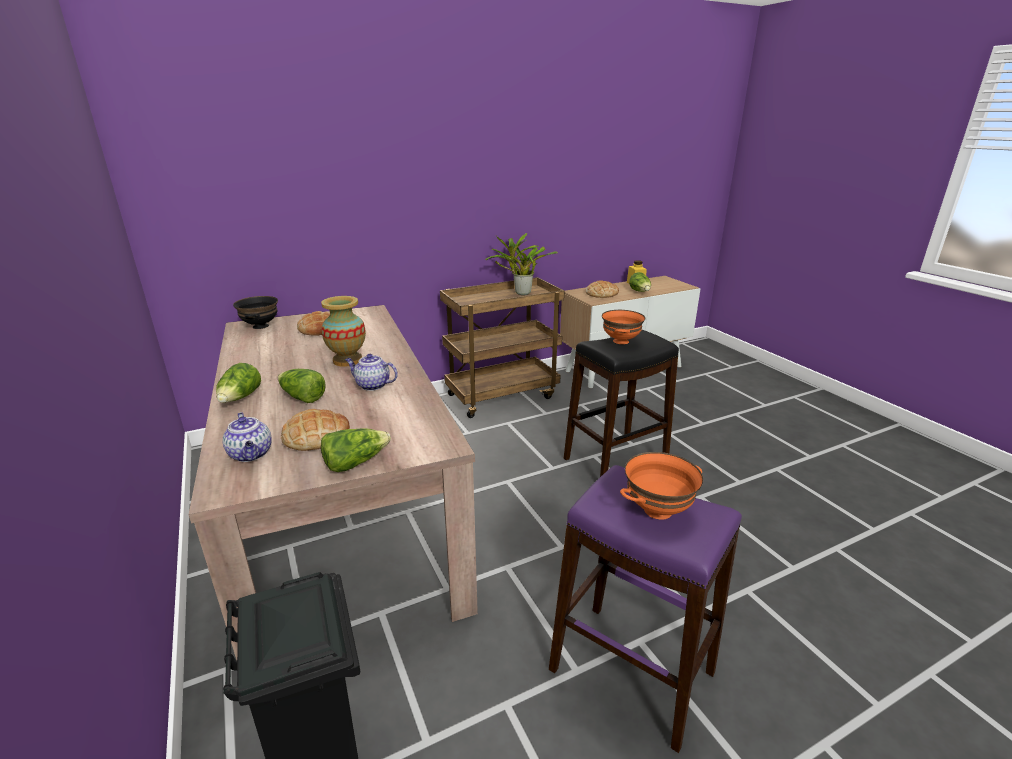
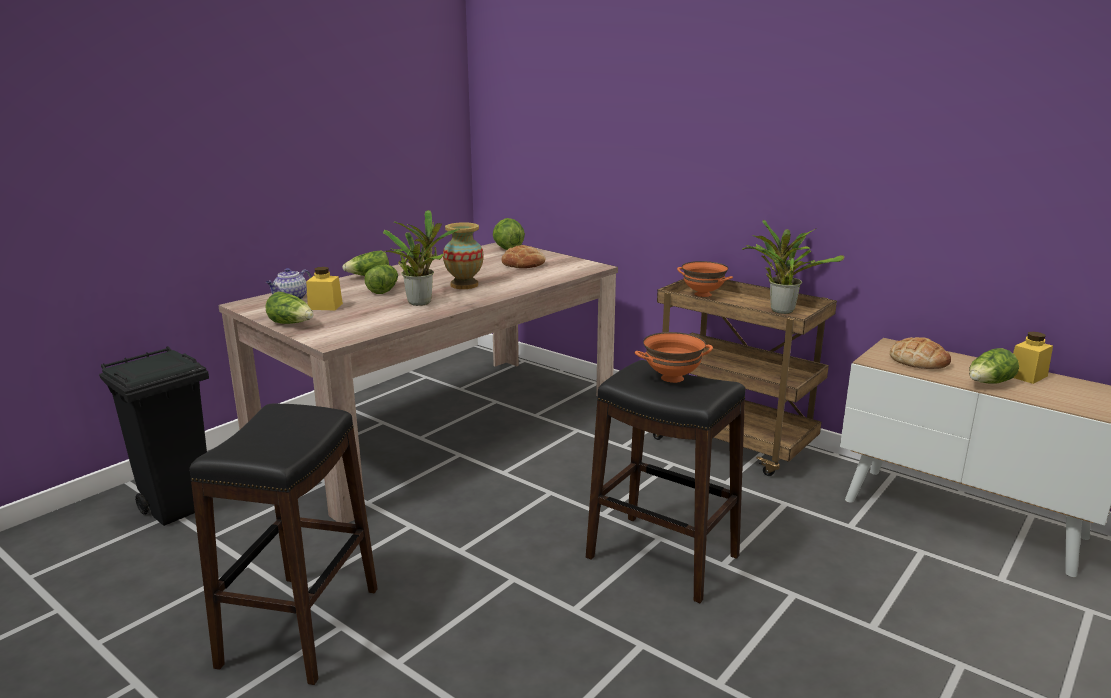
camera: 65 degrees right, 5 degrees down
(261, 326) = (507, 249): black bowl -> lettuce
(316, 435) = (325, 306): bread -> yellow jar
(372, 385) = (421, 302): teapot -> potted plant
(630, 671) = (301, 626): purple stool -> black stool
(657, 510) = (271, 434): orange bowl -> orange bowl (703, 294)

